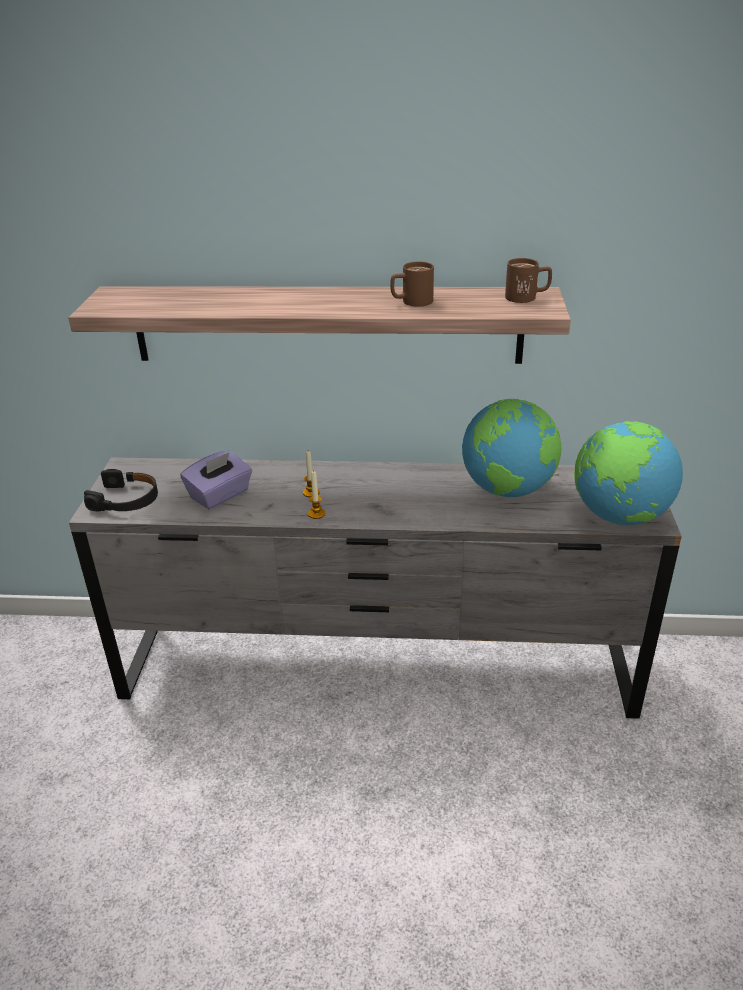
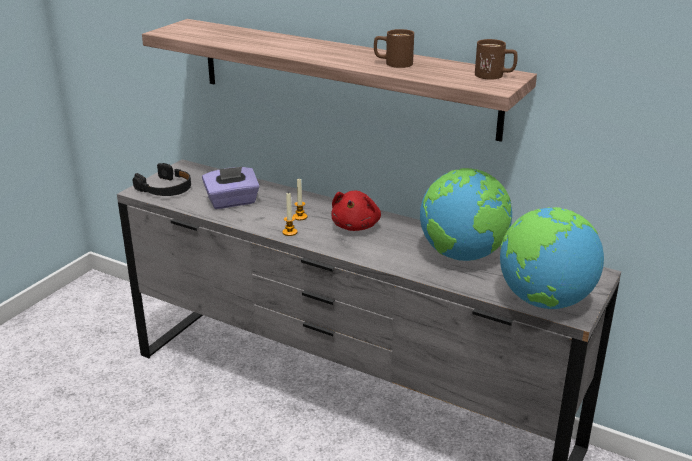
camera: 25 degrees right, 5 degrees down
(378, 487) = (356, 226): none -> red plush toy

